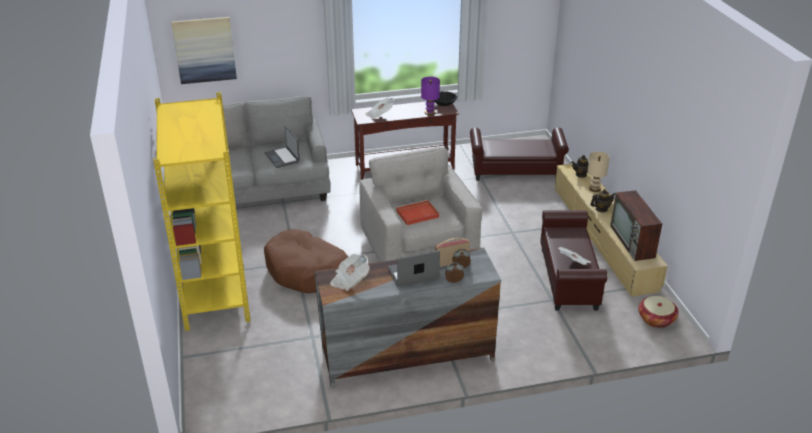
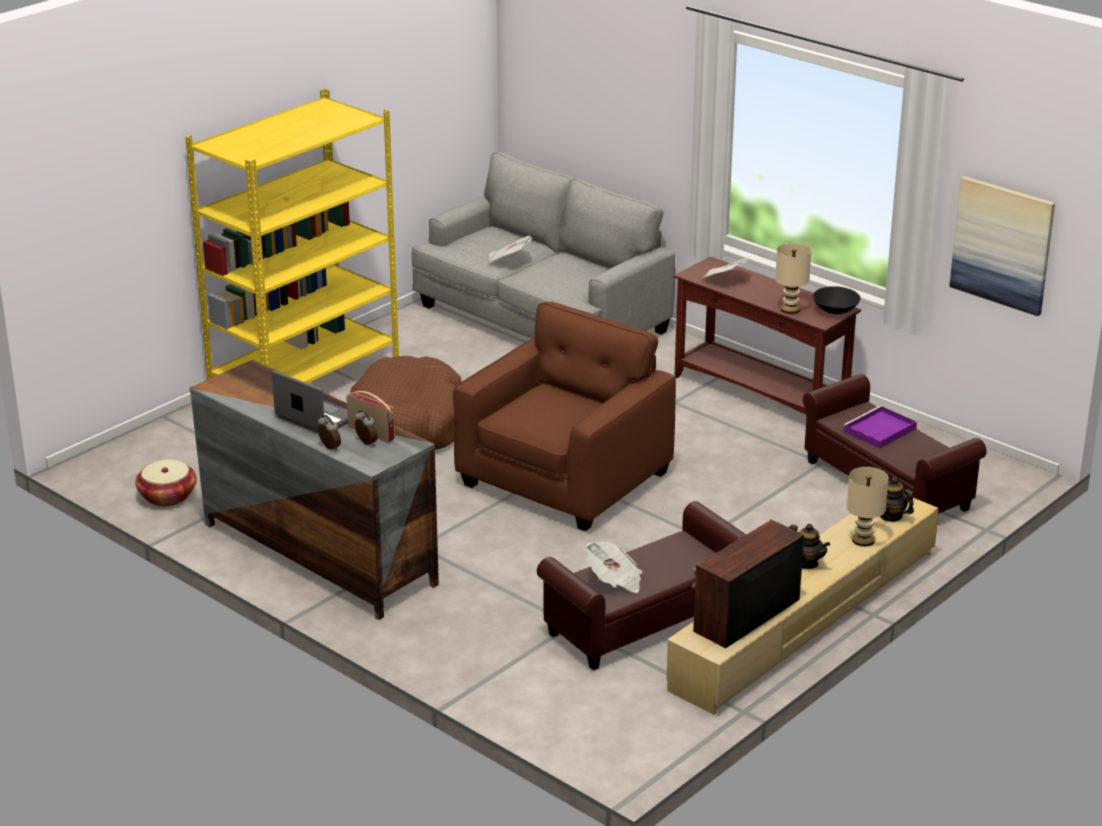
camera: 55 degrees right, 5 degrees down
(204, 50) = (552, 78): picture -> picture (1002, 244)
(283, 158) = (559, 278): laptop -> none
(349, 280) = (256, 385): newspaper -> newspaper (508, 260)
(416, 214) = (537, 407): red tray -> none
(419, 248) = (564, 479): grey armchair -> brown armchair
(430, 112) = (790, 310): purple table lamp -> beige table lamp
(509, 147) = (879, 430): none -> purple tray
(656, 319) = (633, 729): basket -> basket (167, 496)

